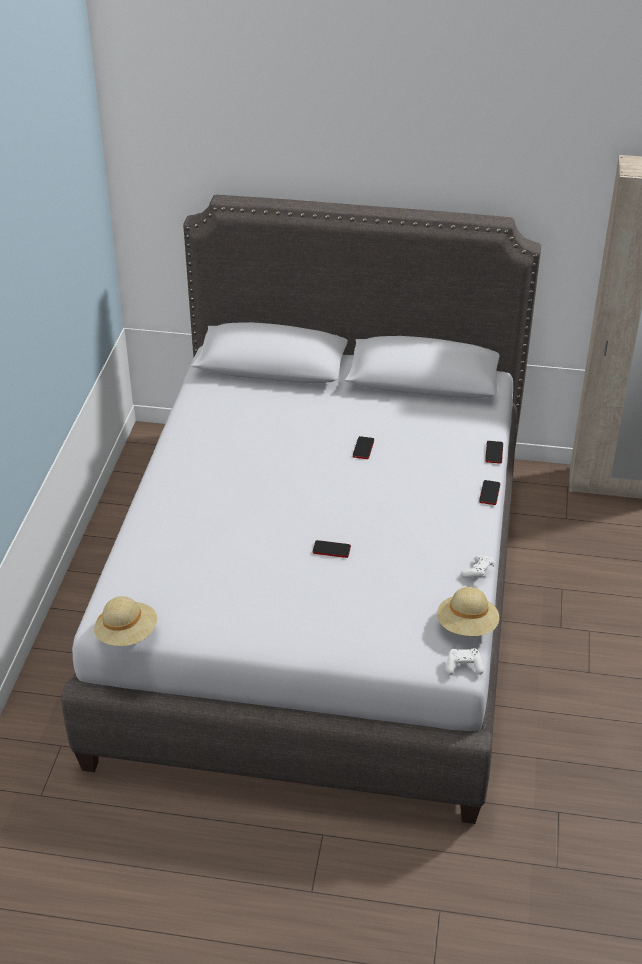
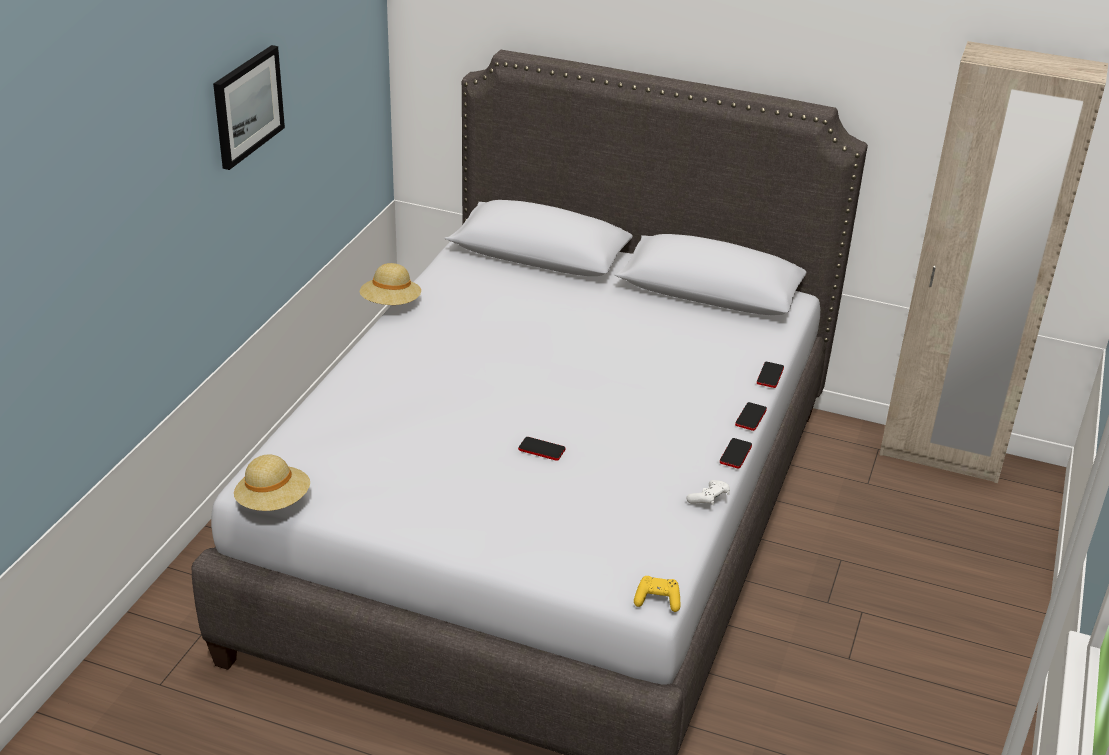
camera: 10 degrees right, 5 degrees down
(26, 288) = (247, 106): none -> picture
(363, 448) = (616, 350): phone -> phone (735, 454)
(463, 667) = (657, 600): white game controller -> yellow game controller
(467, 626) = (676, 556): beige hat -> beige hat (391, 304)

